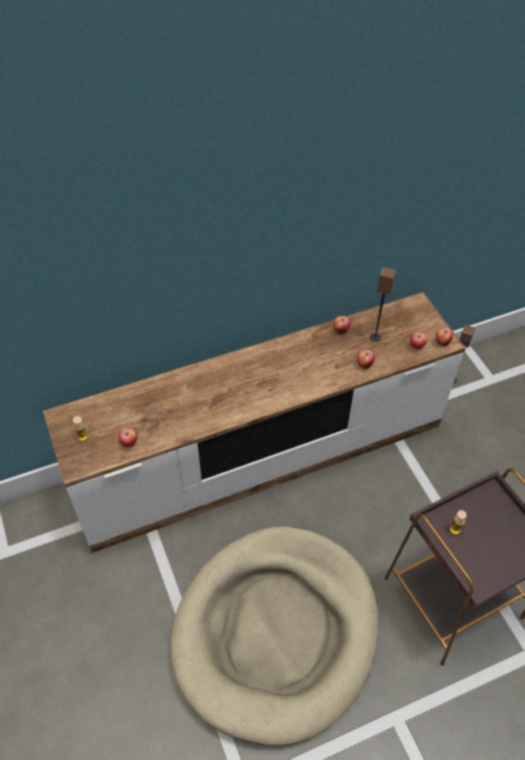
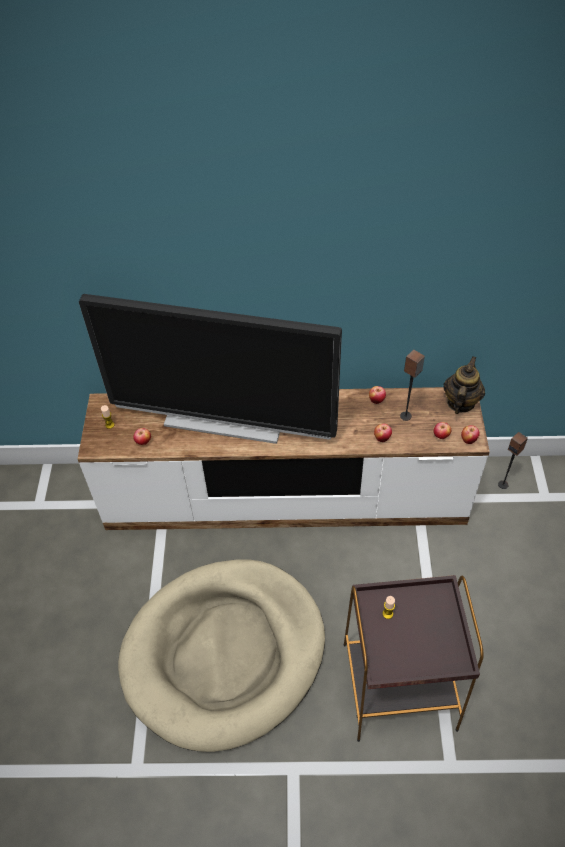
camera: 25 degrees right, 0 degrees up
(203, 395) = (224, 420): none -> television
(417, 310) = (460, 402): none -> teapot

